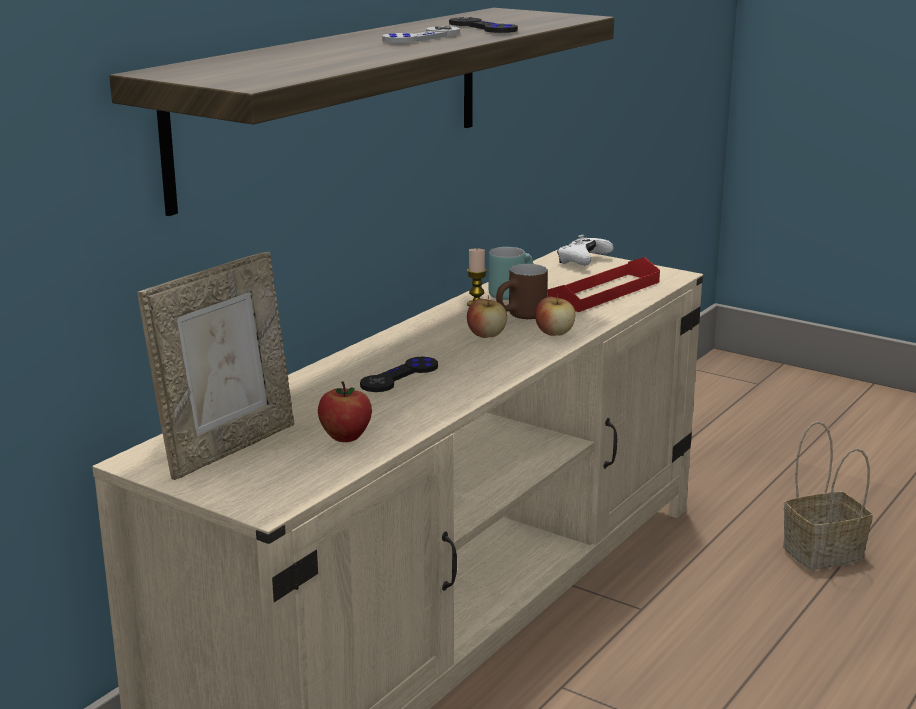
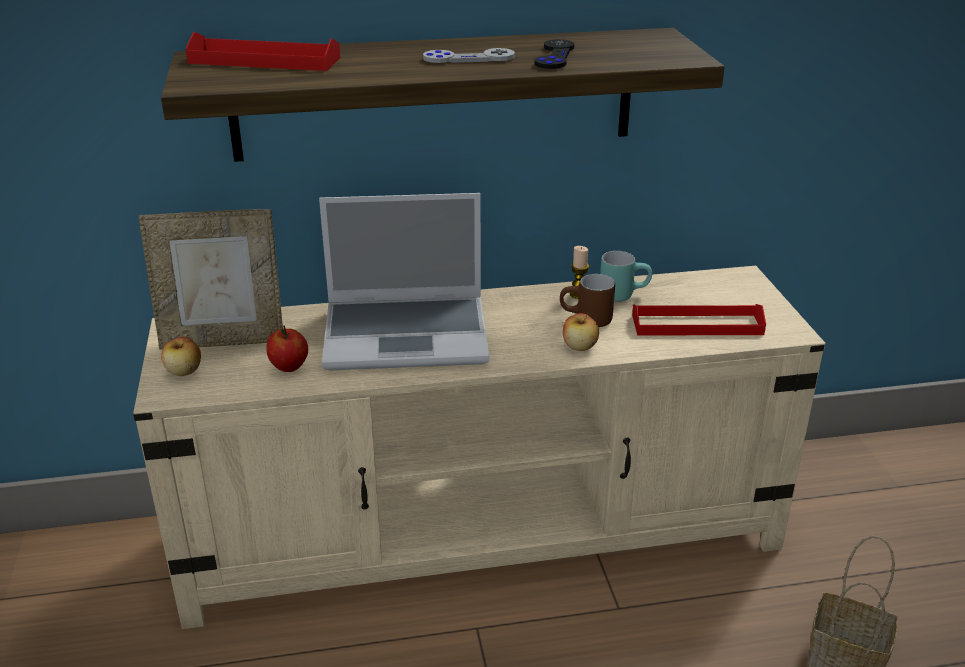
camera: 45 degrees right, 10 degrees up
(244, 63) = (264, 60): none -> red tray
(399, 377) = (408, 334): black game controller -> laptop
(486, 335) = (530, 326): apple -> apple (184, 371)
(583, 261) = (742, 287): white game controller -> none

